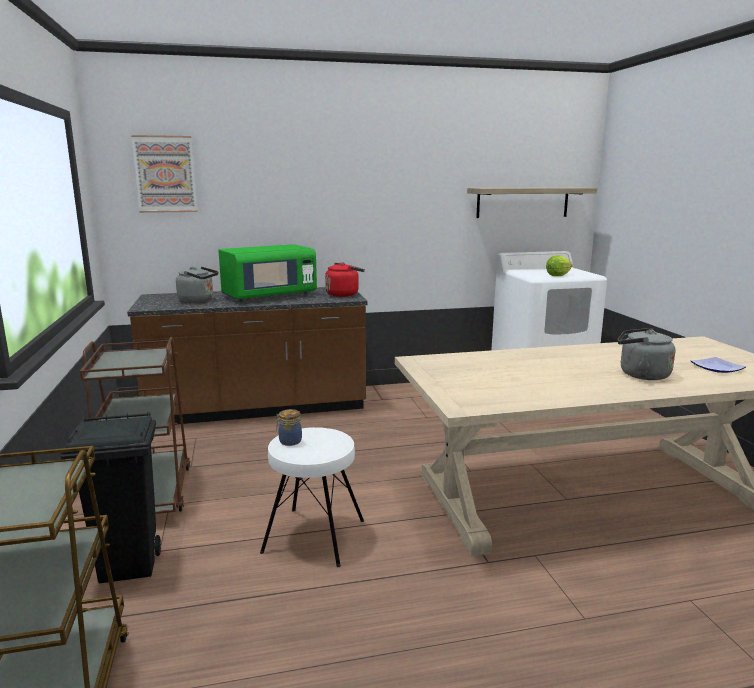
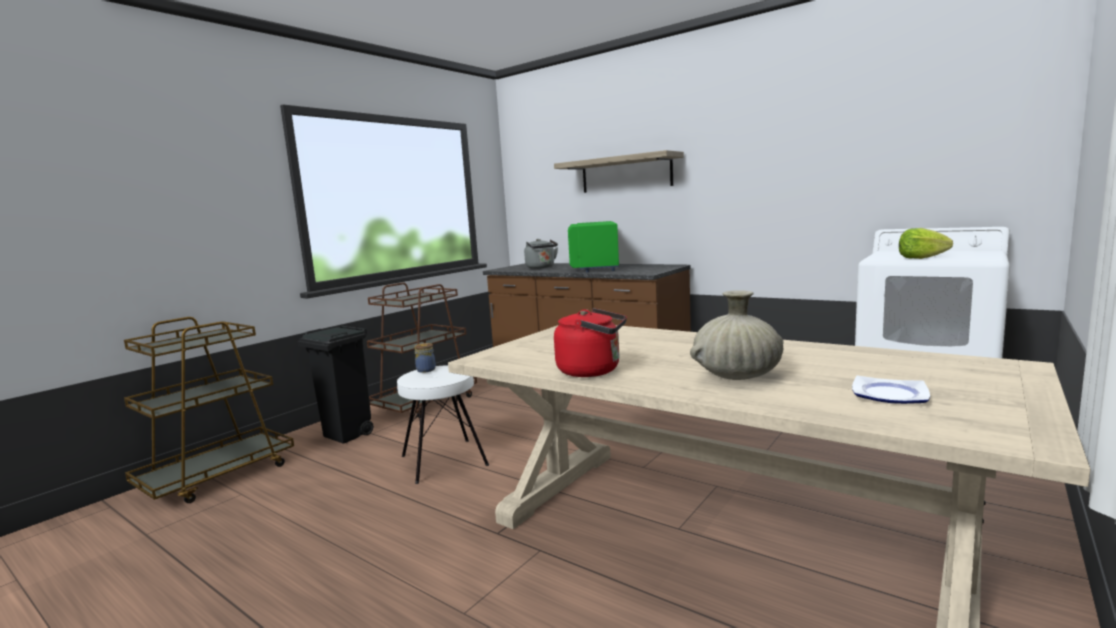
camera: 50 degrees right, 5 degrees down
(165, 174) = (544, 164): picture -> none
(269, 296) = (594, 268): green microwave -> green microwave turned 75 degrees clockwise
(344, 294) = (654, 269): red kettle -> red kettle (593, 371)
(522, 202) = (921, 158): shelf -> shelf (626, 174)
(640, 375) = (736, 376): grey kettle -> beige vase

